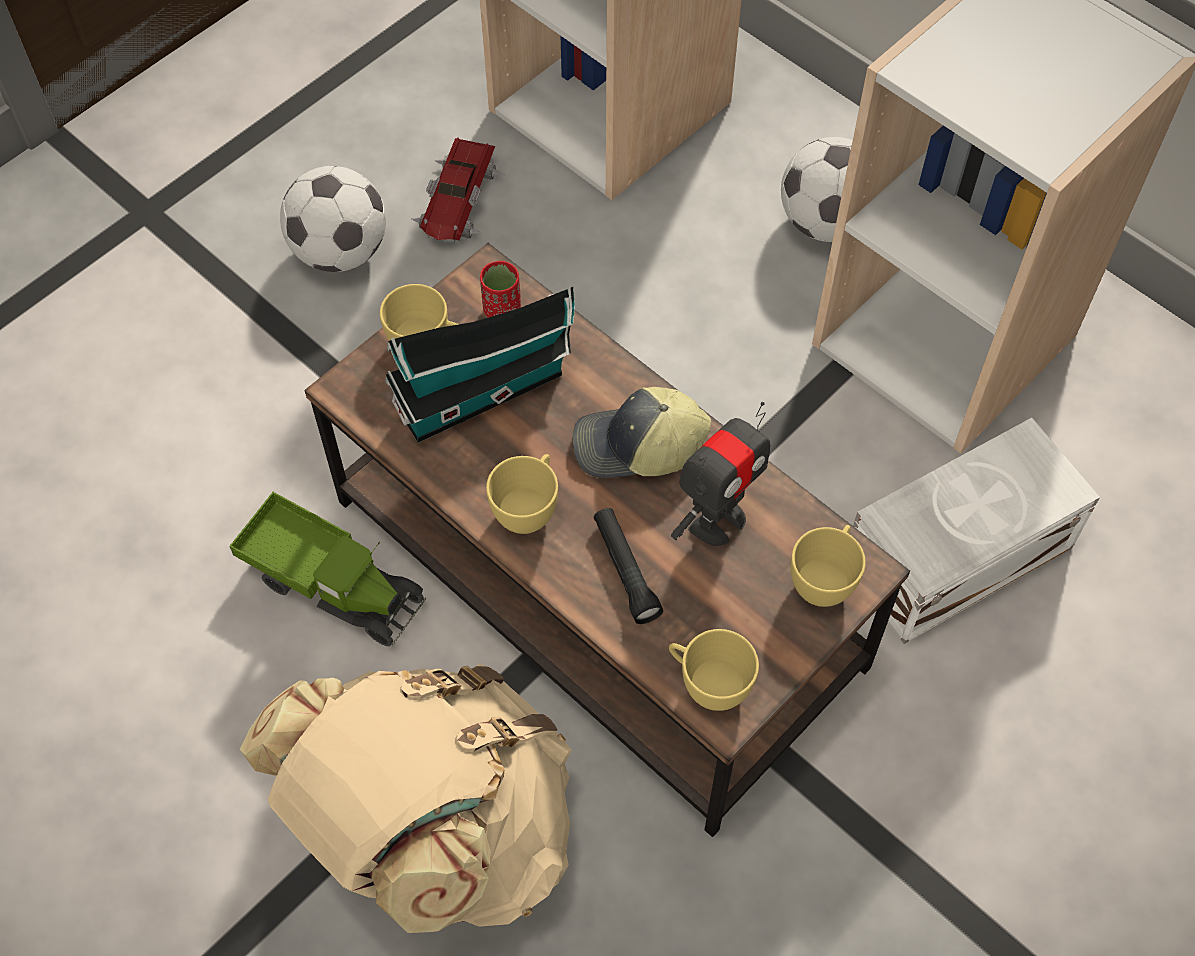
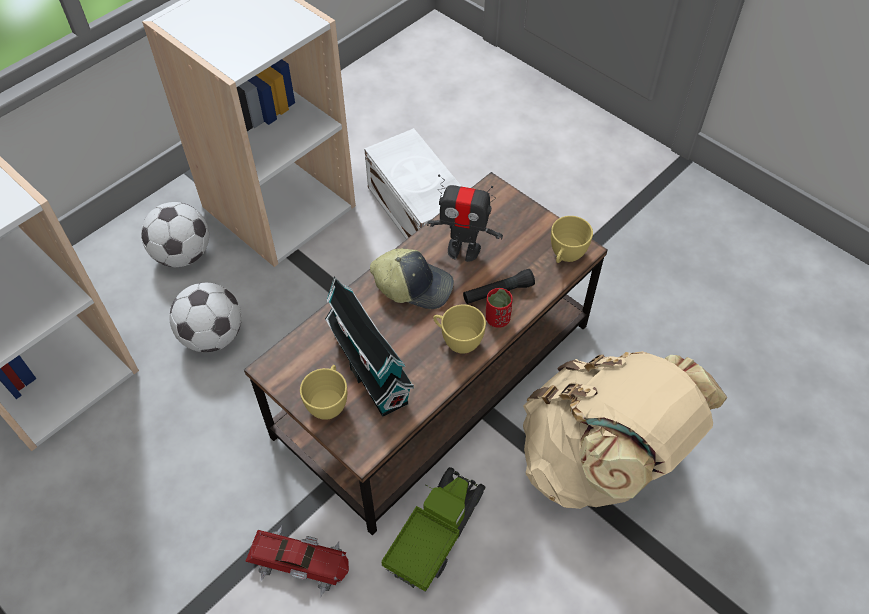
camera: 90 degrees left, 5 degrees down
(340, 251) = (149, 551): football -> football (213, 336)
(459, 201) = (117, 468): toy car -> toy car (301, 561)
(502, 309) = (303, 358): red cup -> red cup (497, 319)
(638, 447) = (414, 285): cap -> cap turned 75 degrees counterclockwise
(717, 520) = (463, 249): toy robot -> toy robot turned 150 degrees clockwise
(825, 579) = (499, 205): yellow cup -> none

